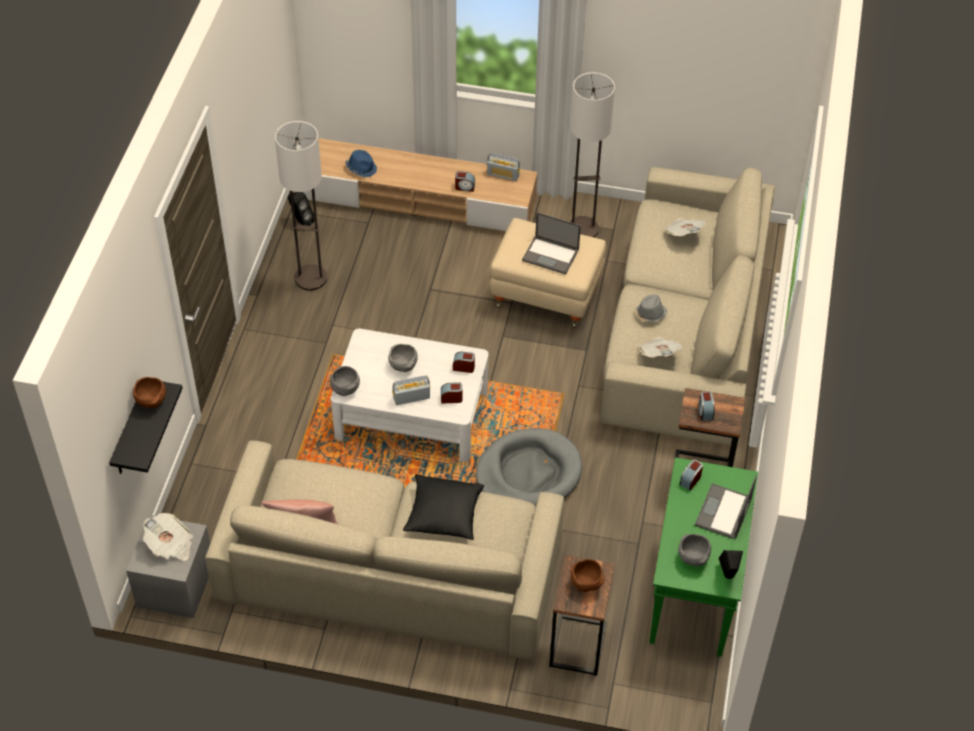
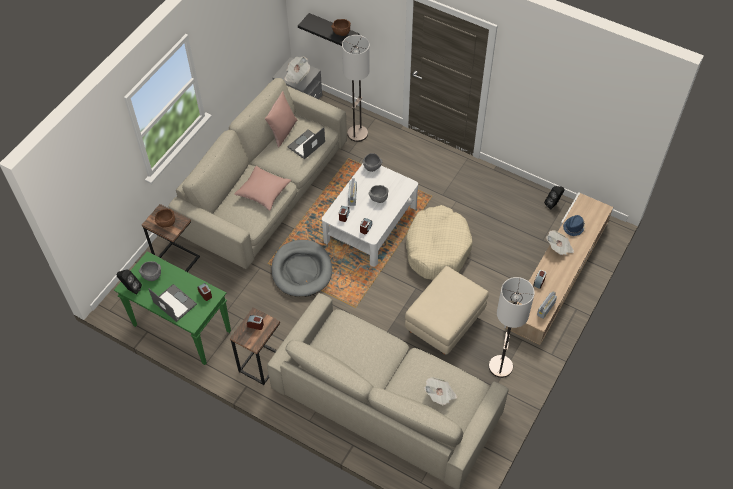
camera: 110 degrees right, 5 degrees up
(310, 278) = (500, 198): floor lamp -> floor lamp (357, 133)
(426, 328) = (437, 248): none -> beige dog bed
(444, 514) = (263, 192): black pillow -> pink pillow
(551, 255) = (441, 299): laptop -> laptop (306, 145)
(650, 314) = (371, 346): grey hat -> none
(659, 354) = (334, 339): newspaper -> newspaper (559, 248)

